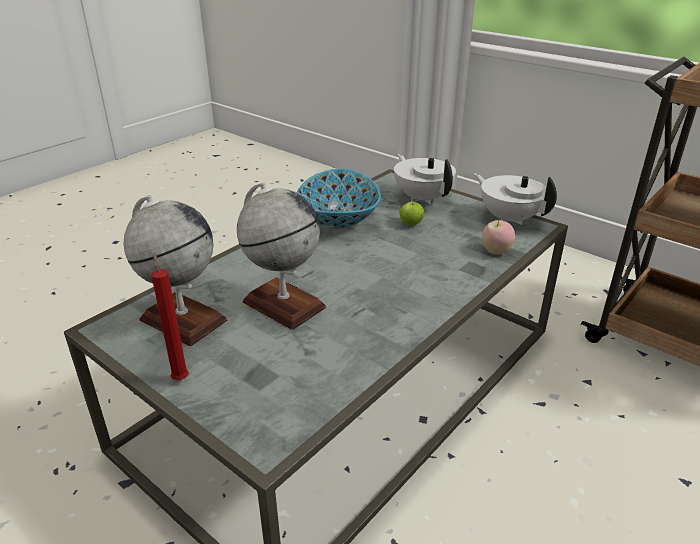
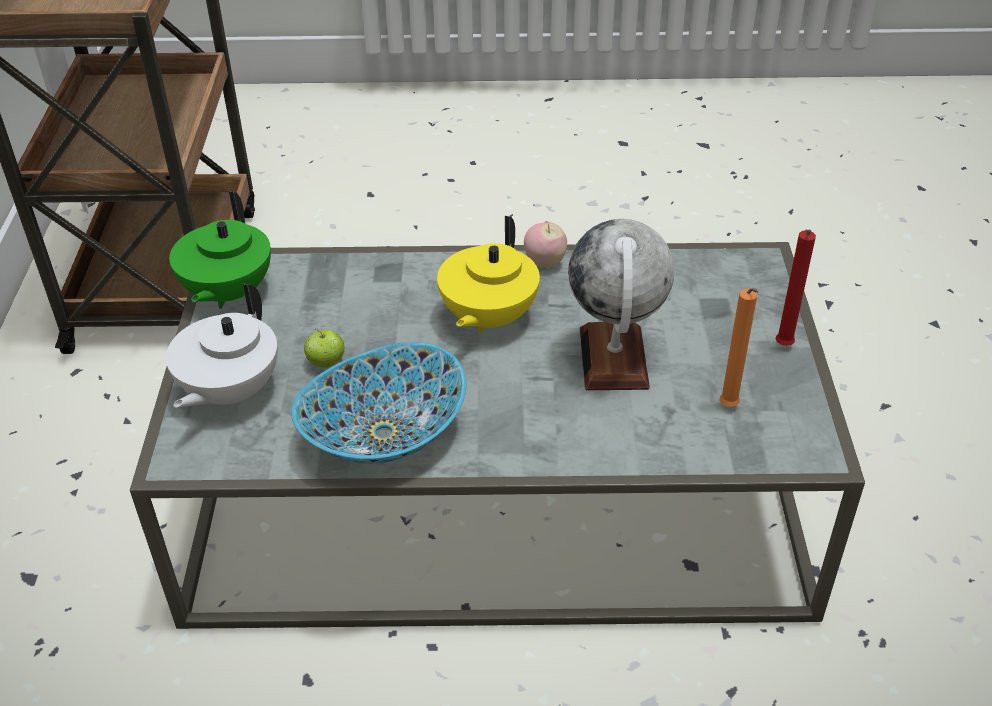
camera: 130 degrees left, 10 degrees up
(183, 320) = (729, 408): globe -> orange candle
(382, 280) = (487, 318): none -> yellow teapot
(496, 251) = (331, 271): apple -> apple (545, 262)
(509, 218) = (227, 293): white teapot -> green teapot

